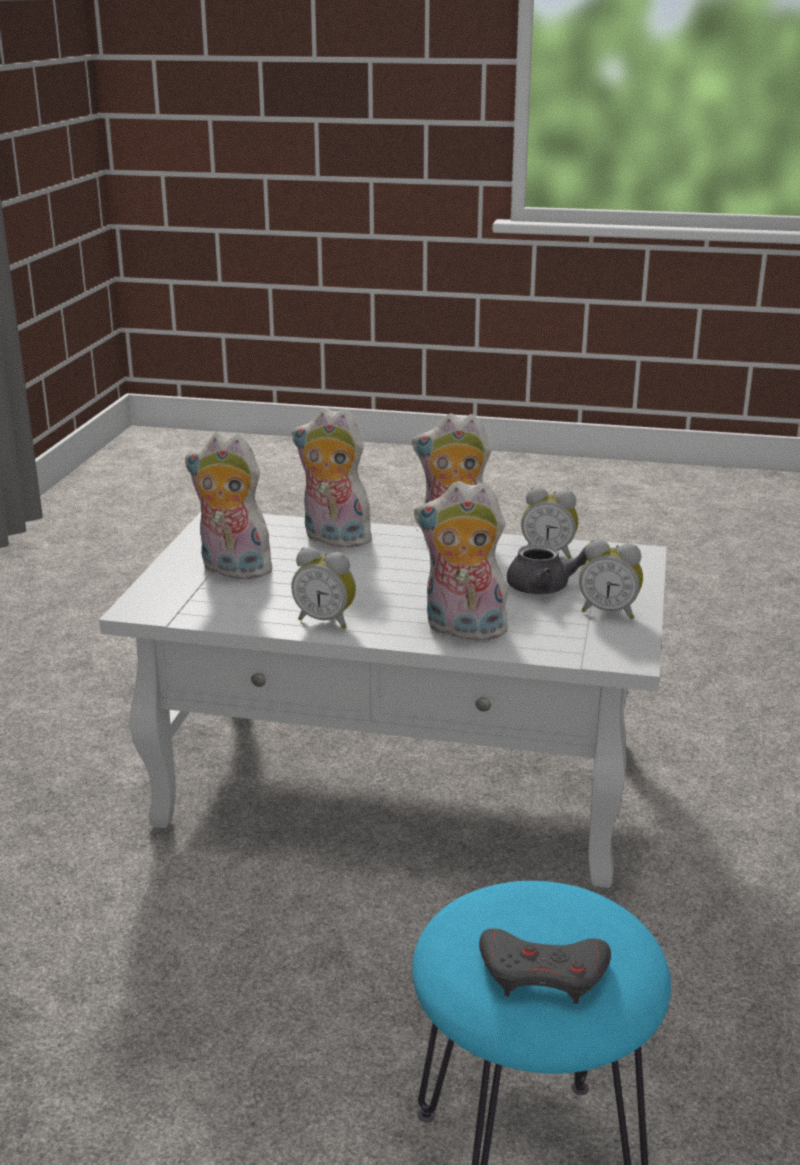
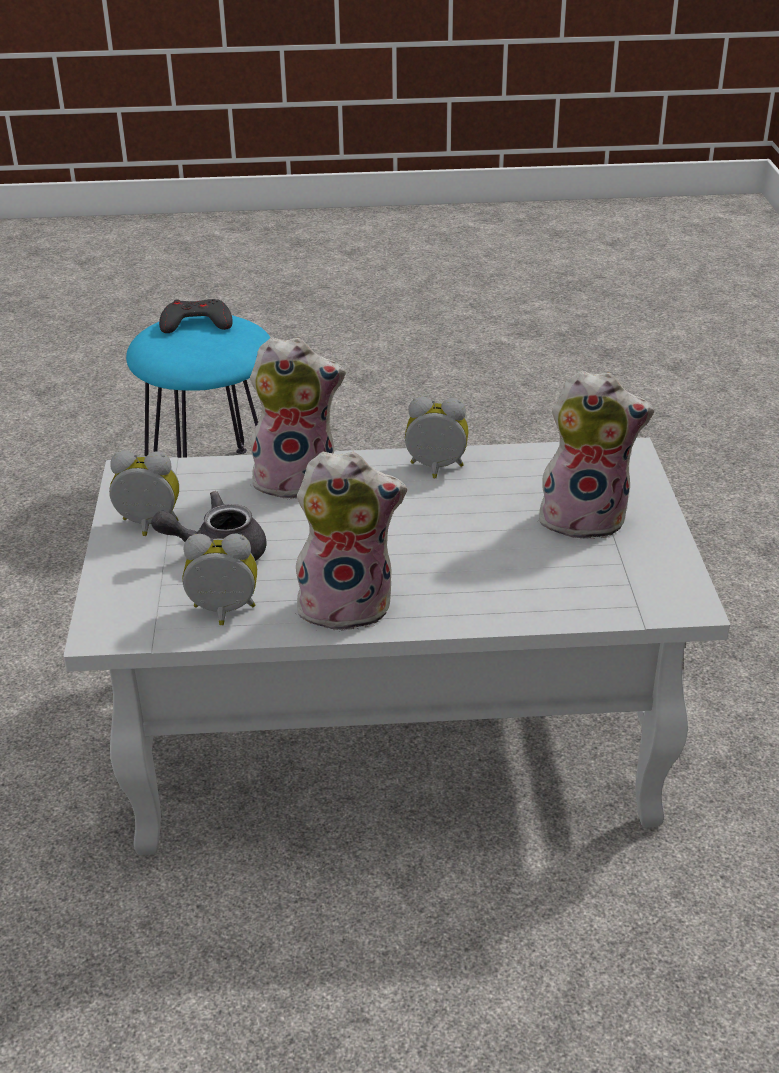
camera: 165 degrees right, 10 degrees up
(333, 539) = (508, 590): plush toy -> none

